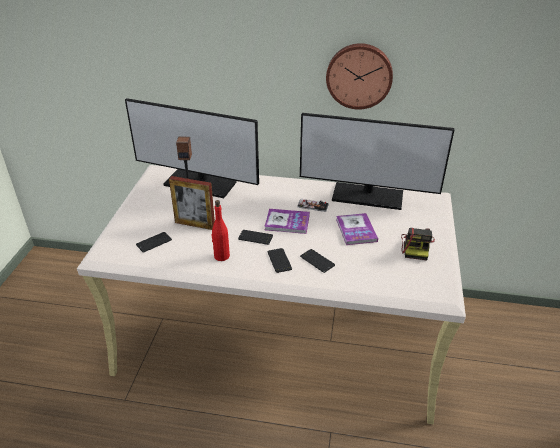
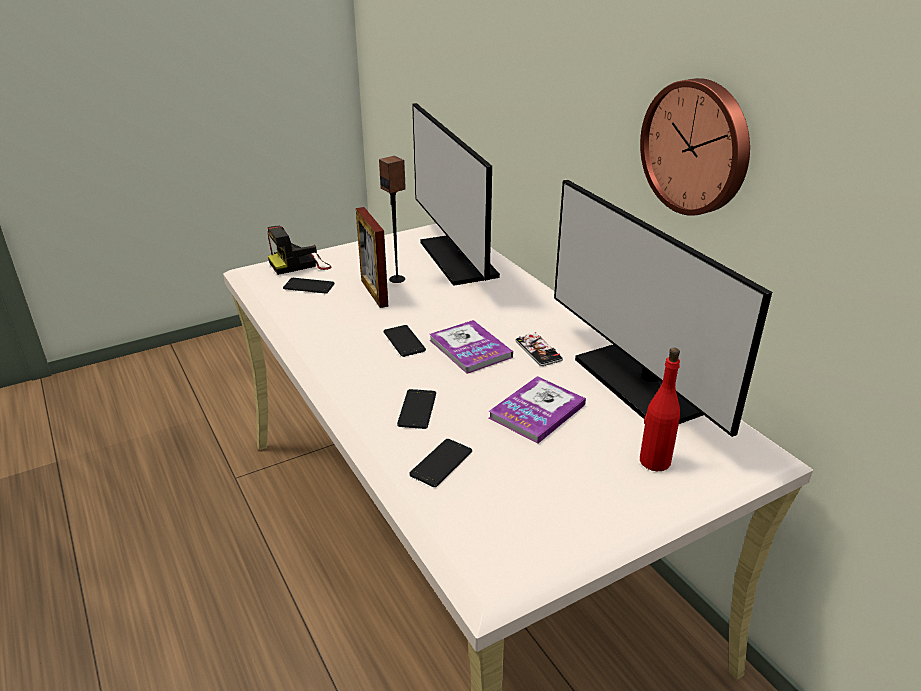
camera: 50 degrees right, 5 degrees down
(221, 256) = (336, 336): red bottle -> red bottle (654, 461)
(279, 260) = (379, 379): phone -> phone (441, 463)
(416, 247) = (582, 490): camera -> camera (300, 264)

